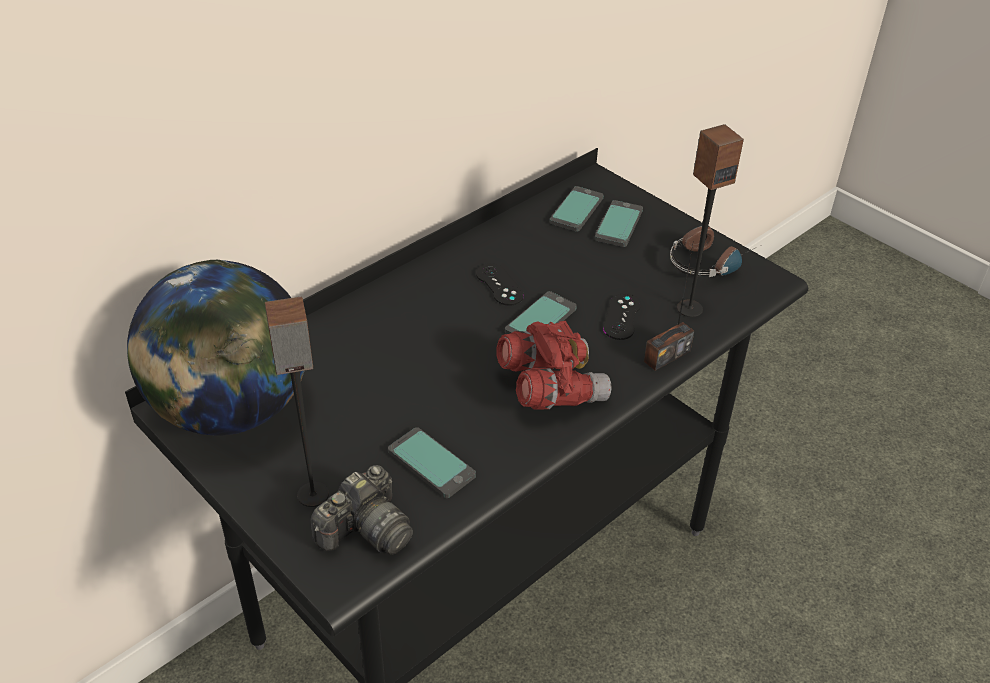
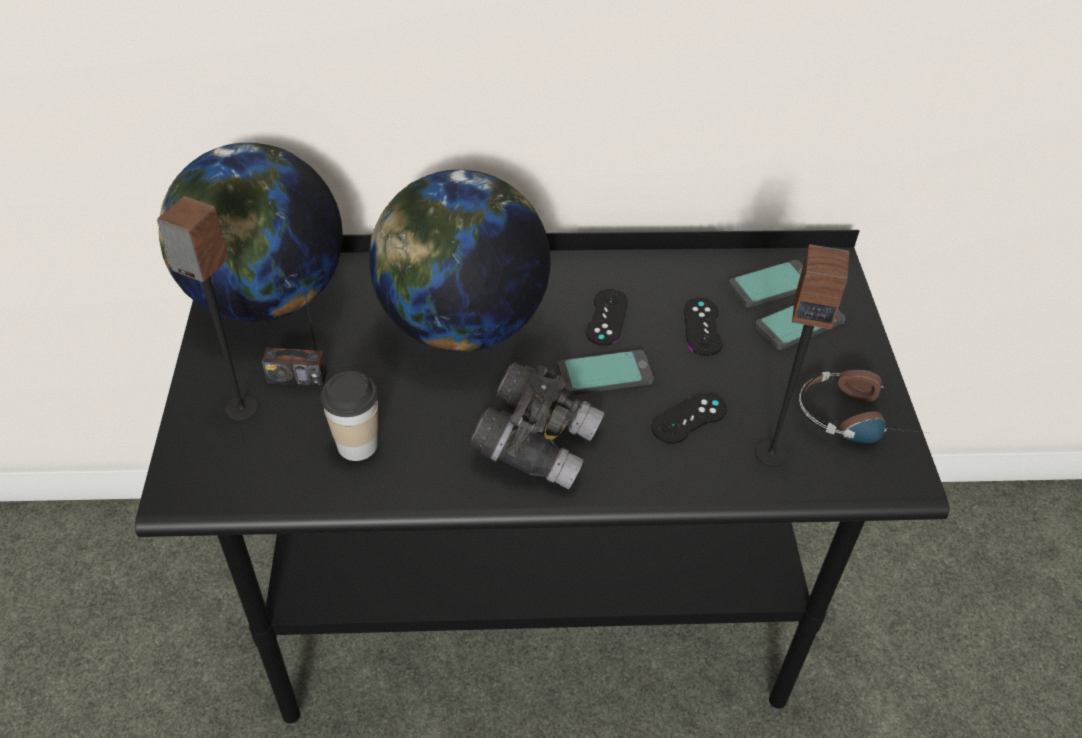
camera: 40 degrees right, 5 degrees up
(366, 531) = (243, 466): camera -> none
(409, 344) = (462, 326): none -> globe
(432, 463) = (357, 444): phone -> cup
(550, 387) = (537, 443): red binoculars -> grey binoculars
(565, 258) = (702, 327): none -> black game controller
(666, 356) = (687, 485): radio -> radio (297, 377)

